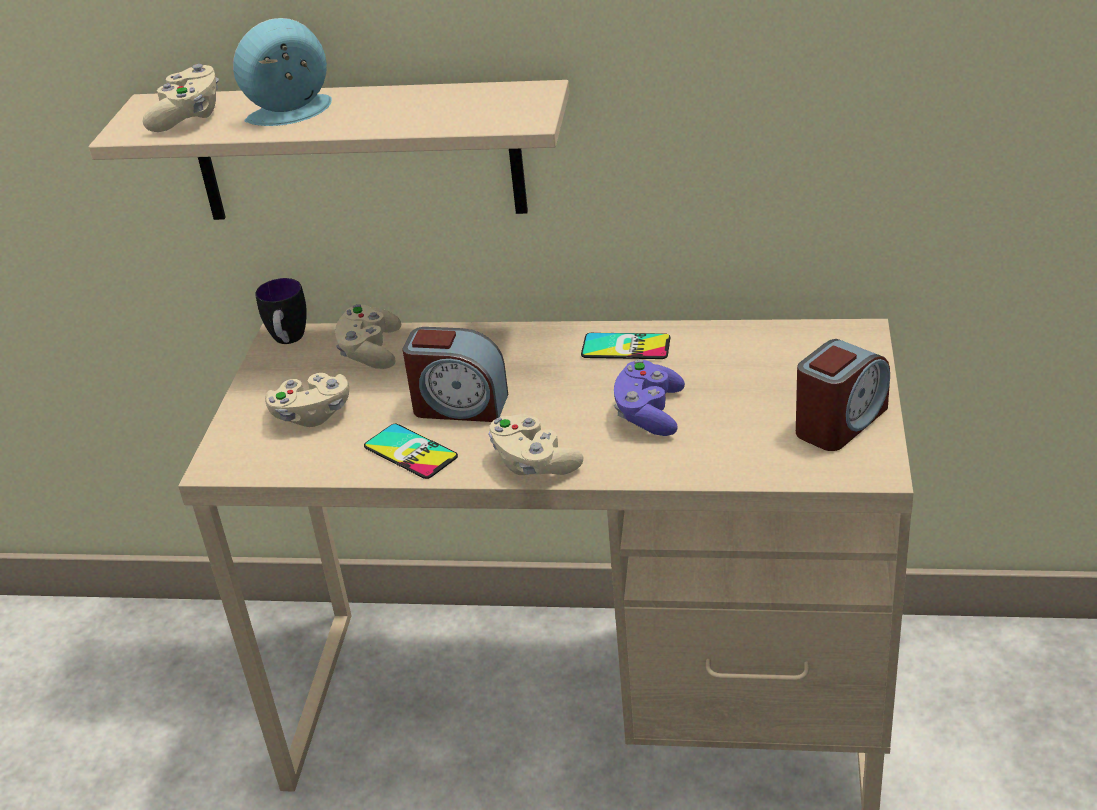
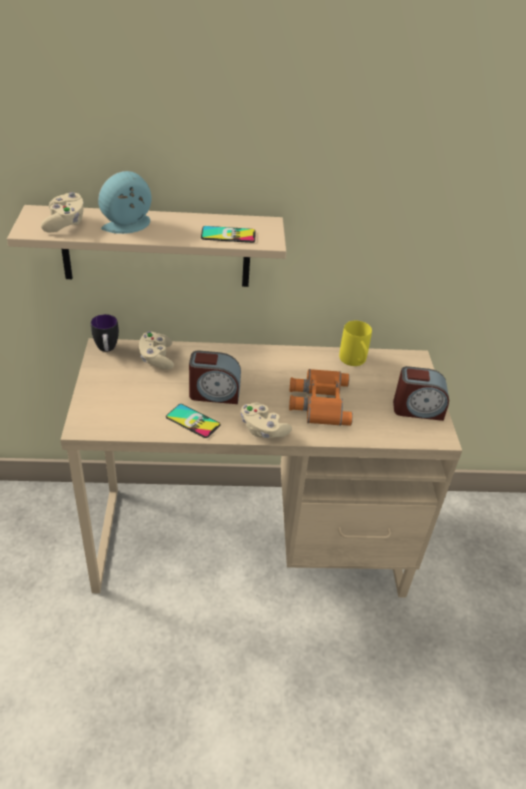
camera: 15 degrees left, 5 degrees up
(312, 415) = (131, 396): beige game controller -> none
(625, 347) = (297, 361): phone -> phone (228, 235)
(649, 413) = (318, 401): purple game controller -> orange binoculars
(735, 344) = (354, 362): none -> yellow mug
(840, 422) = (417, 409): alarm clock -> alarm clock turned 60 degrees clockwise

